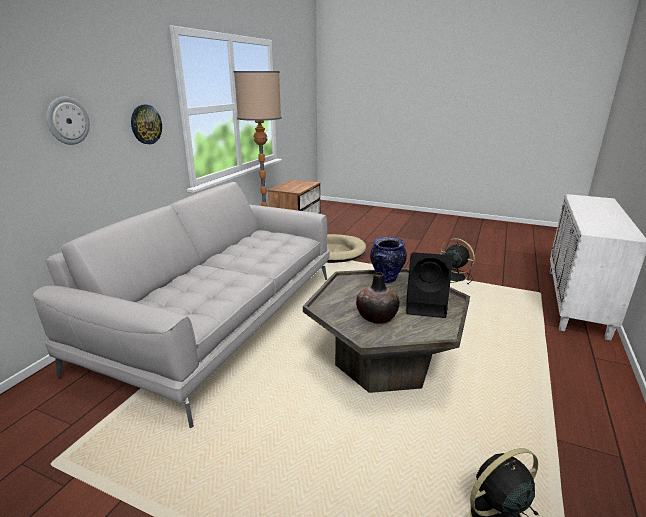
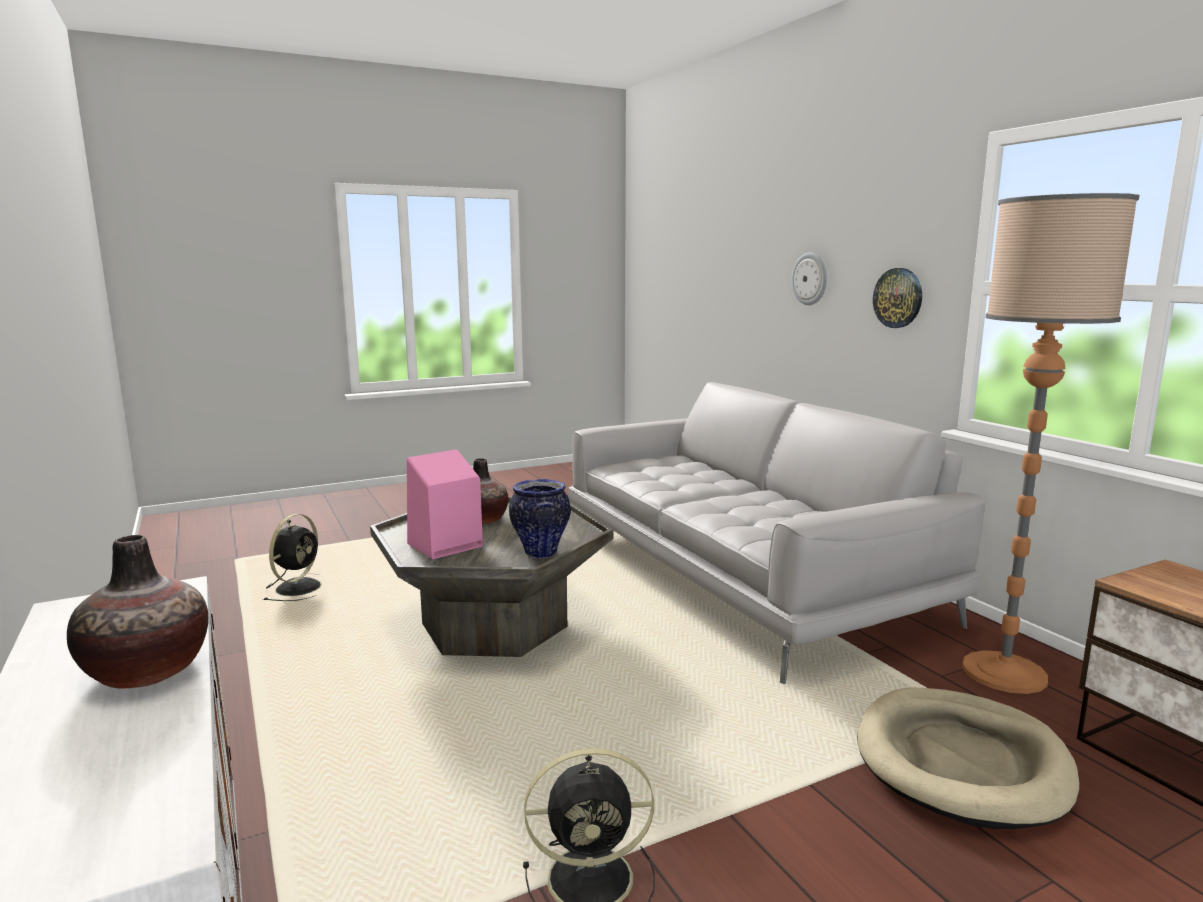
camera: 130 degrees right, 10 degrees down
(426, 306) = (443, 546): black speaker -> pink speaker
(589, 215) = (147, 671): none -> vase

